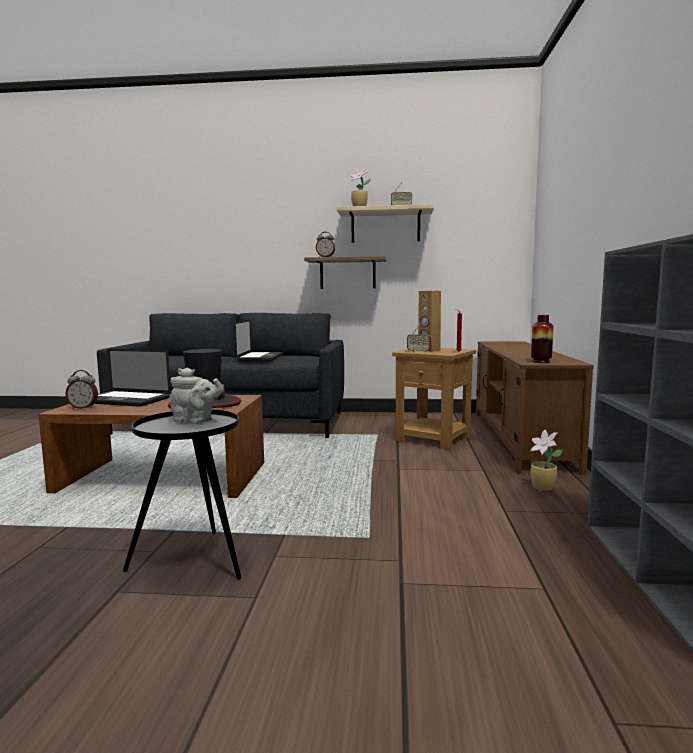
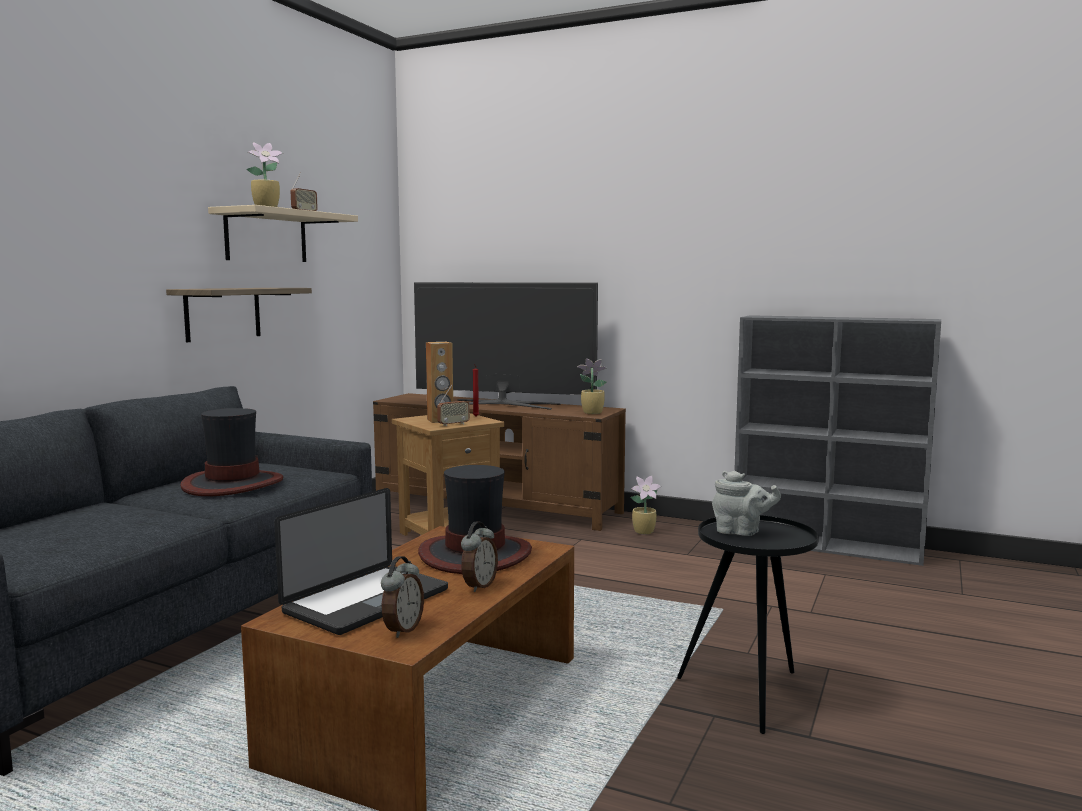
camera: 70 degrees left, 0 degrees up
(196, 421) = (741, 532): grey teapot -> grey teapot turned 75 degrees clockwise
(260, 358) = (232, 484): laptop -> hat
(325, 257) = (226, 288): alarm clock -> alarm clock (478, 586)
(526, 351) = (503, 404): none -> television
(541, 361) = (591, 412): vase -> potted plant

